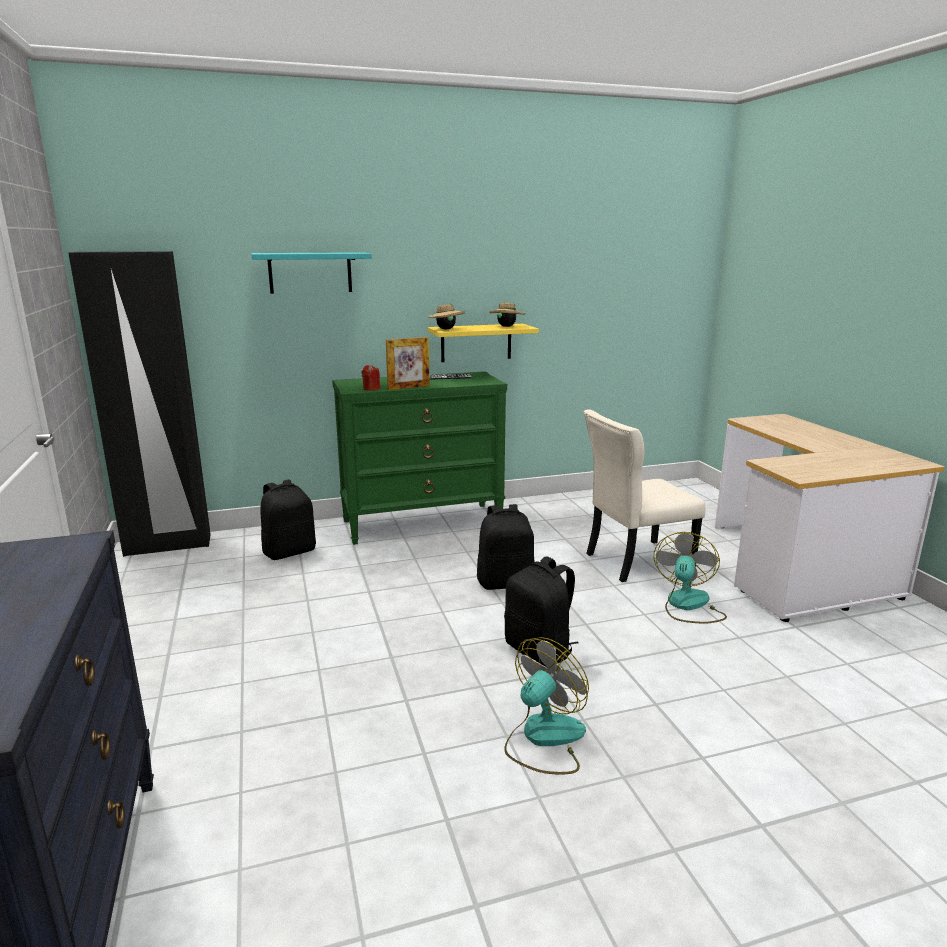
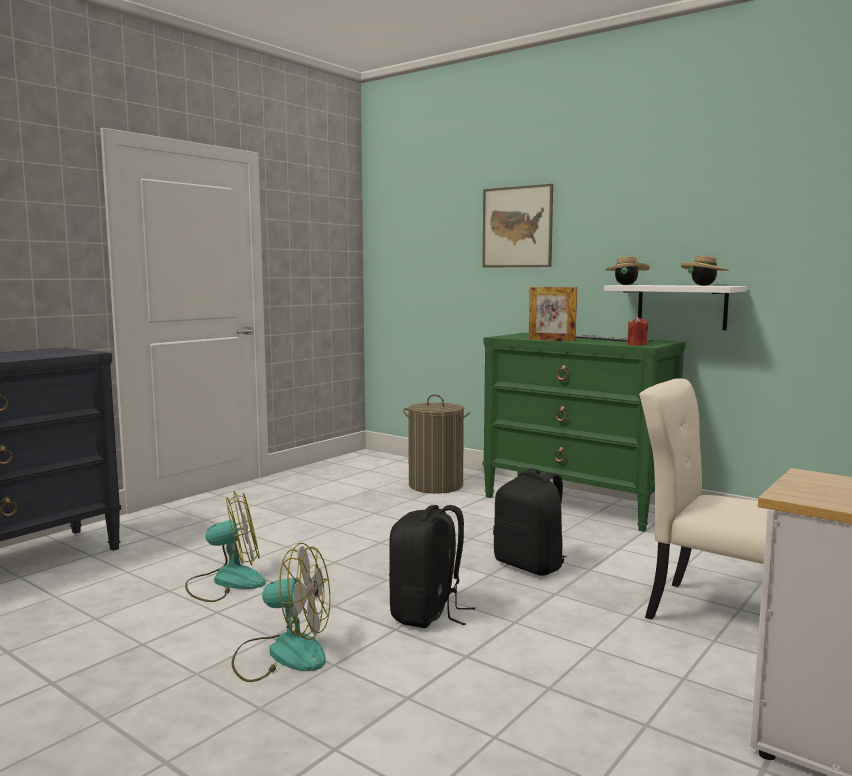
camera: 55 degrees right, 10 degrees down
(168, 545) = (383, 458): black wardrobe -> none
(290, 552) = (436, 485): black backpack -> laundry basket
(310, 272) = (517, 227): turquoise shelf -> picture
(371, 388) = (520, 337): red candle -> red candle (637, 345)
(476, 342) = (681, 306): yellow shelf -> white shelf
(688, 606) = (665, 671): fan -> fan (226, 582)

